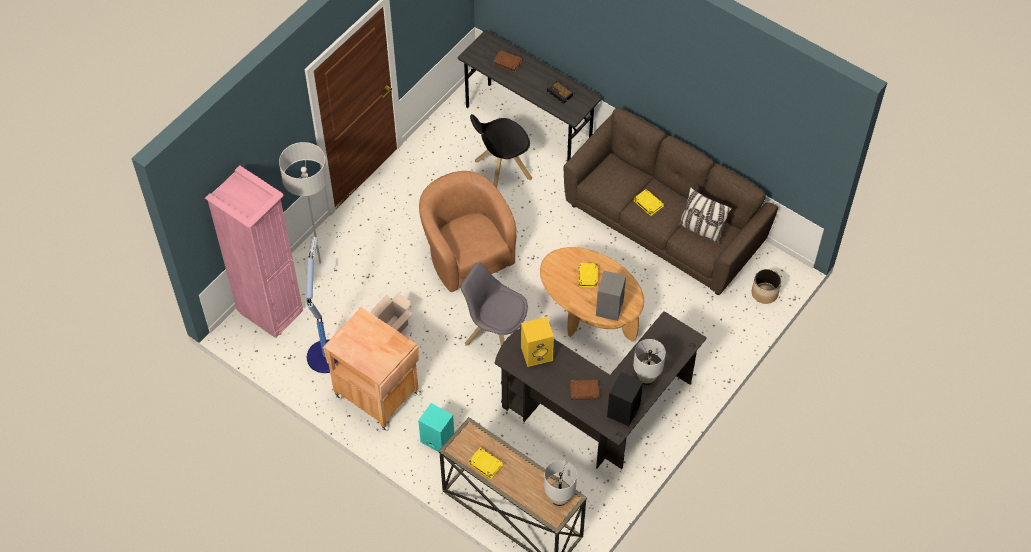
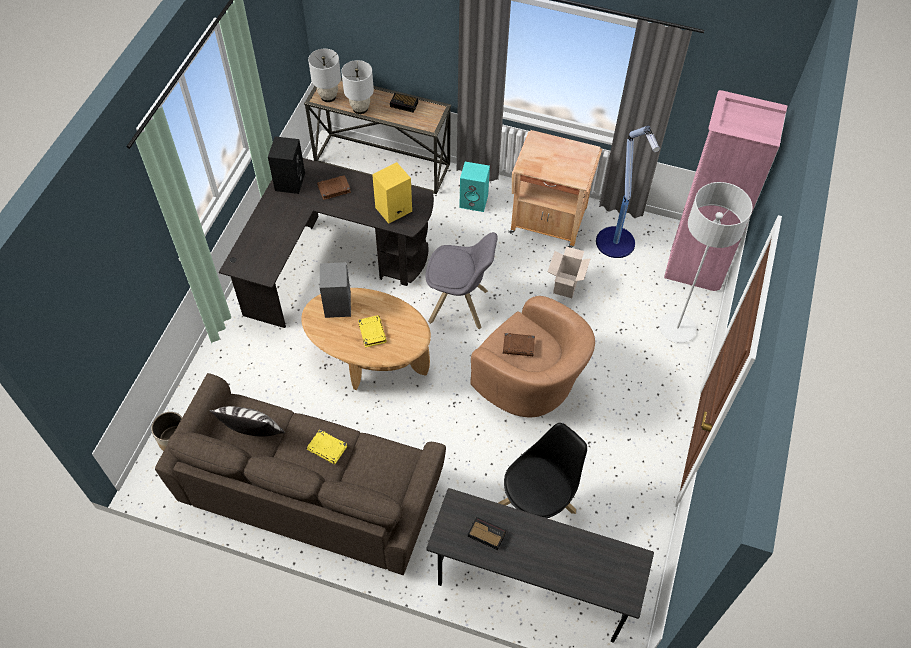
camera: 160 degrees right, 0 degrees up
(485, 464) = (404, 104): yellow book -> alarm clock
(507, 62) = (581, 565): brown book -> brown book (519, 346)
(646, 377) = (274, 216): white table lamp -> white table lamp (360, 108)

